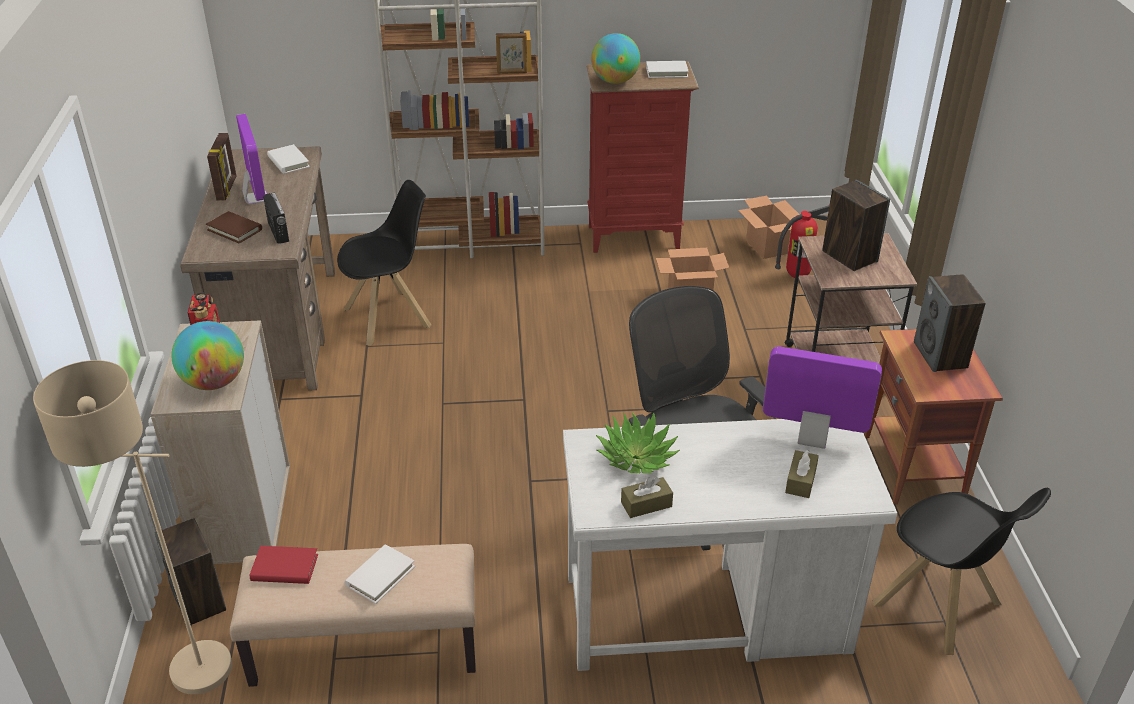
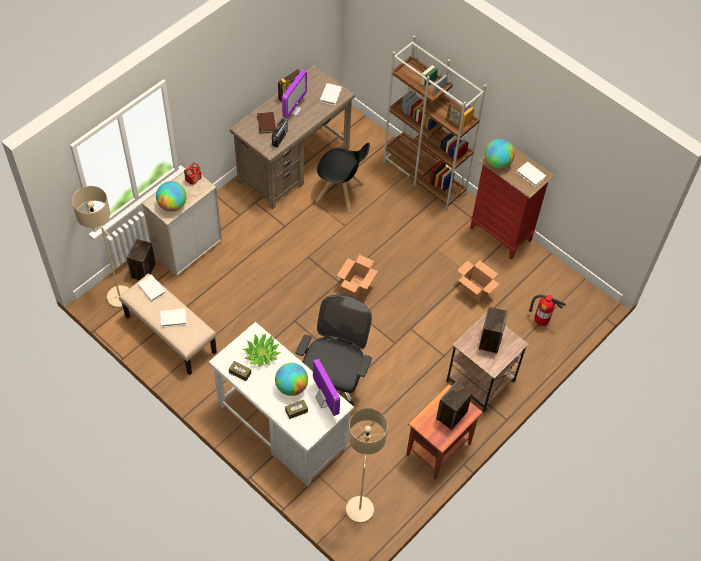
camera: 45 degrees right, 20 degrees up
(284, 568) = (151, 289): red book -> white book
(744, 459) = (291, 387): none -> globe
(767, 247) = (553, 293): cardboard box -> cardboard box (356, 287)
(940, 606) = (360, 502): black chair -> beige floor lamp

